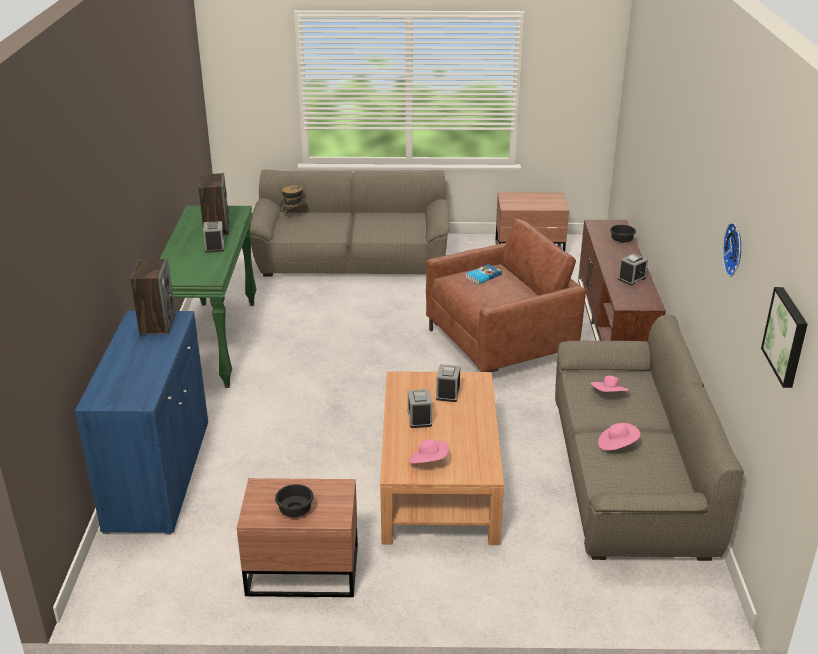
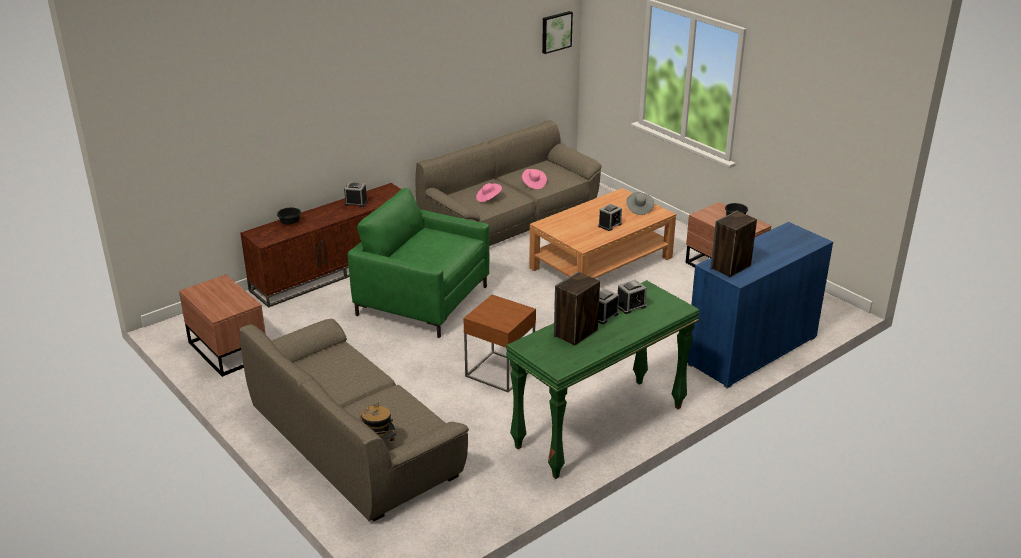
camera: 130 degrees left, 0 degrees up
(343, 335) = (500, 371): none -> brown side table
(428, 461) = (639, 209): pink hat -> grey hat
(448, 393) = (572, 227): alarm clock -> alarm clock (631, 306)
(482, 276) = (422, 254): book -> none
(500, 345) = (422, 301): brown armchair -> green armchair
(735, 249) = (483, 49): wall clock -> none

